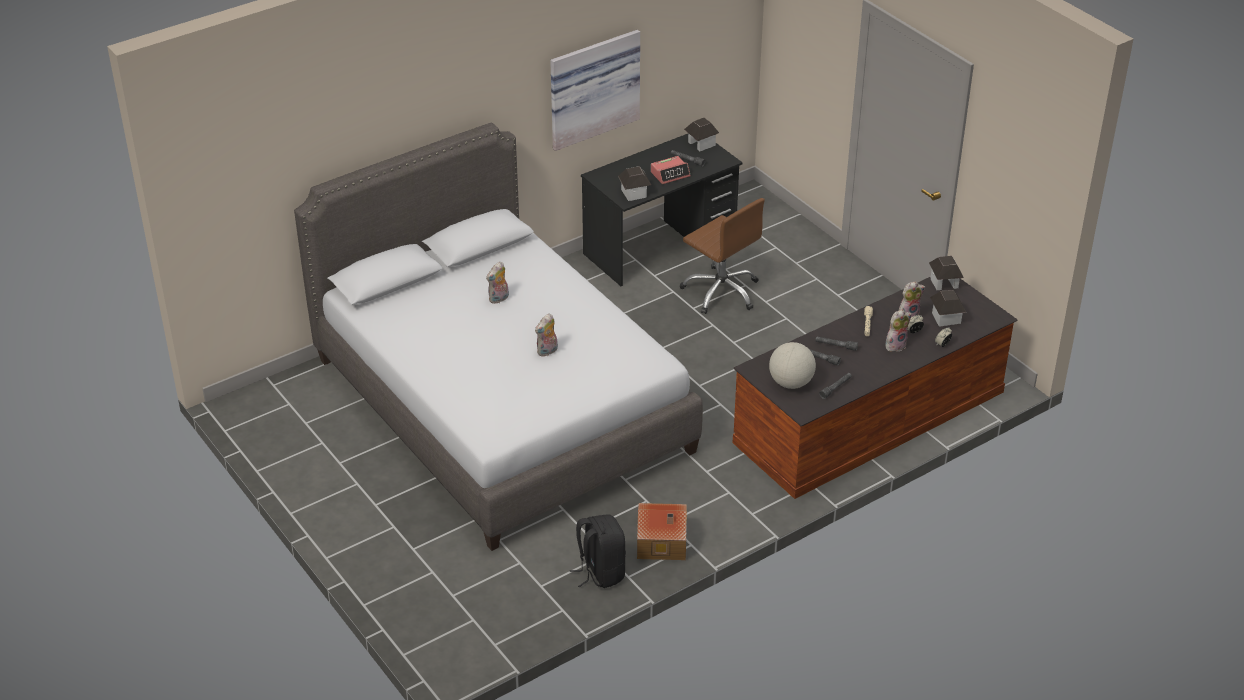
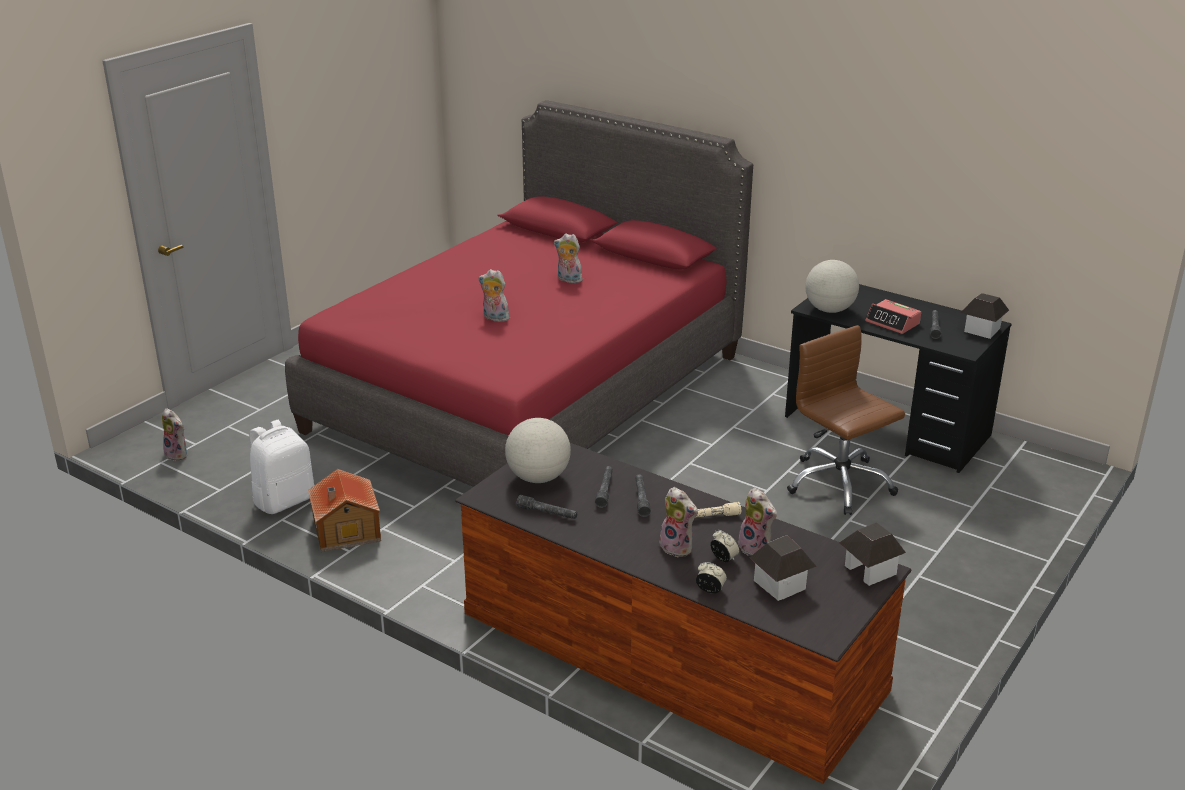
camera: 70 degrees right, 10 degrees down
(487, 632) = (178, 454): none -> plush toy
(501, 405) = (527, 392): grey bed -> red bed
(592, 87) = (871, 172): picture -> none
(600, 572) = (284, 500): black backpack -> white backpack
(634, 193) = (830, 310): toy house -> globe
(721, 291) = (839, 484): brown office chair -> brown office chair turned 120 degrees clockwise

